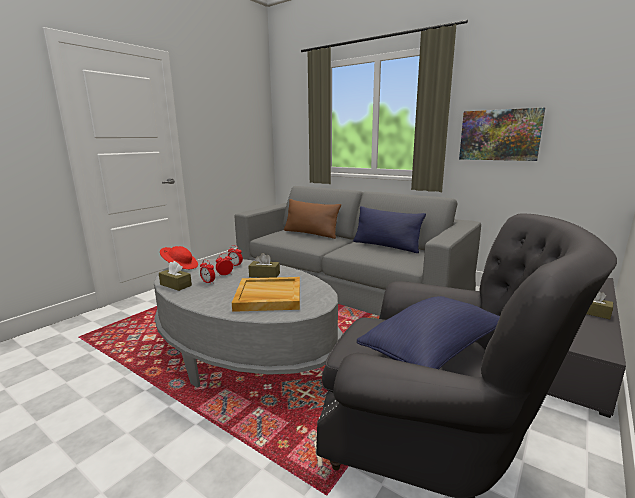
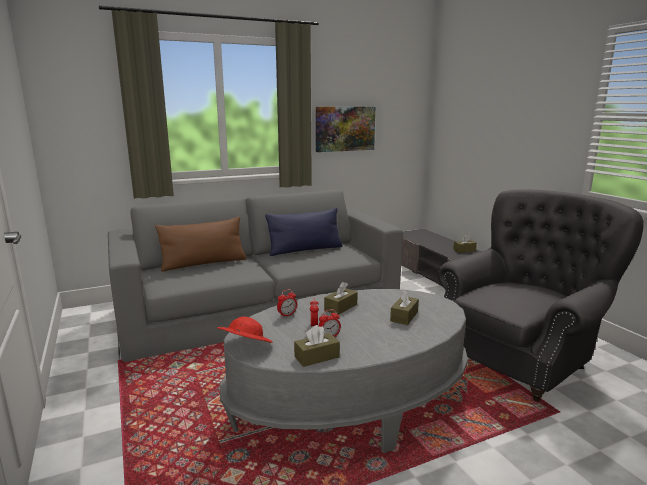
camera: 60 degrees left, 0 degrees up
(268, 297) = (404, 316): beige tray -> brown tissue box
(434, 350) = (528, 291): blue pillow -> none

